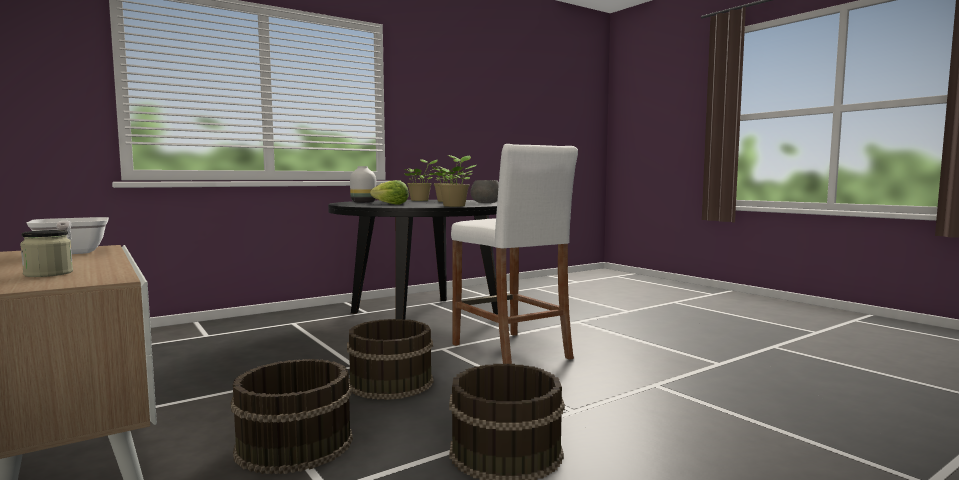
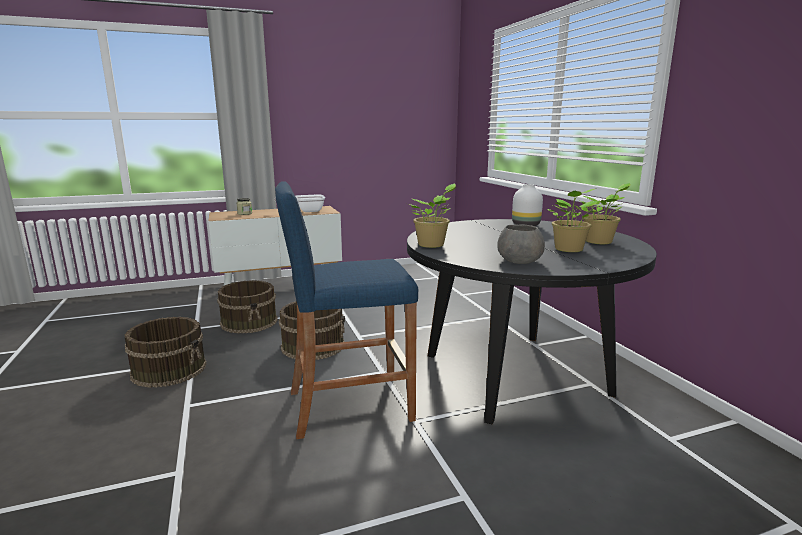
camera: 105 degrees right, 10 degrees up
(391, 204) = (484, 231): lettuce -> none
(510, 351) = (350, 405): white stool -> blue stool

